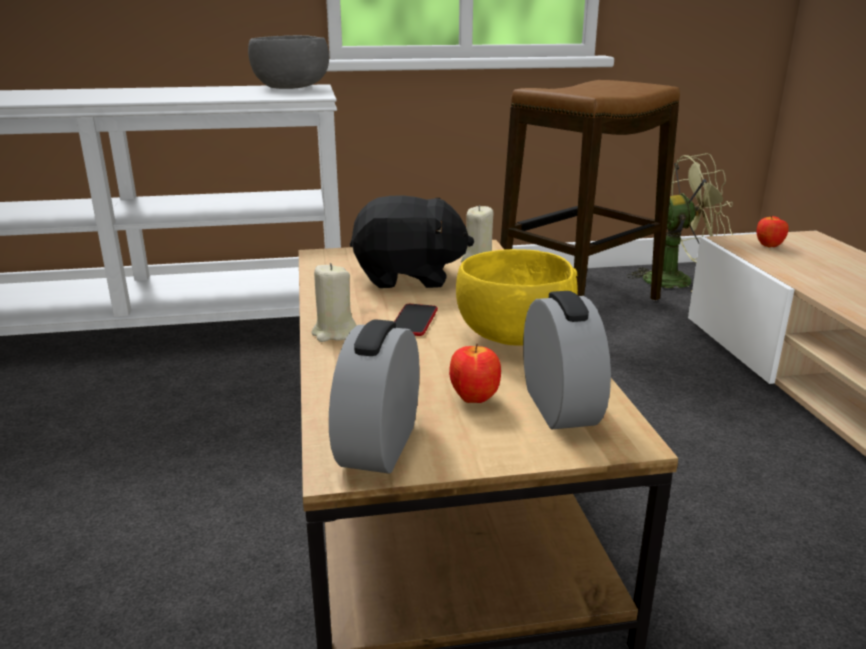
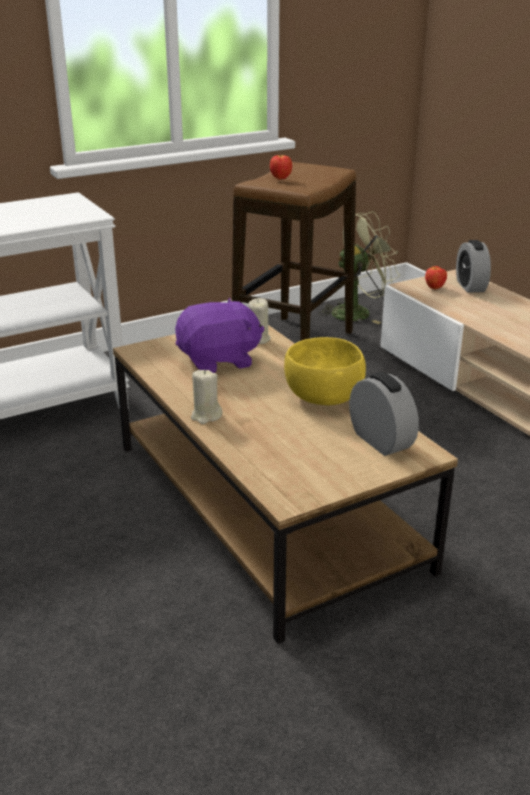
camera: 20 degrees left, 5 degrees up
(292, 88) = (56, 203): grey bowl -> none
(379, 445) = (297, 485): alarm clock -> alarm clock (470, 286)
(409, 277) = (219, 361): black plush toy -> purple plush toy
(414, 321) = (251, 397): phone -> none
(473, 399) = (329, 445): apple -> apple (280, 178)

